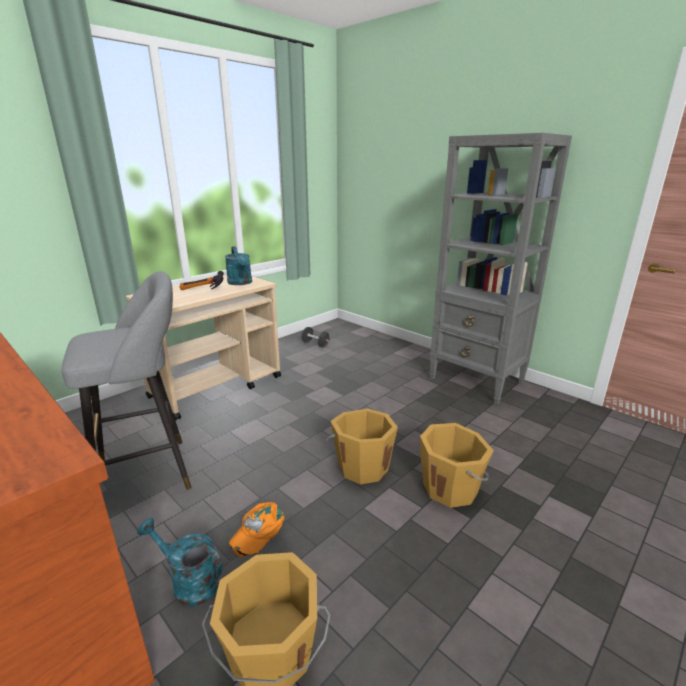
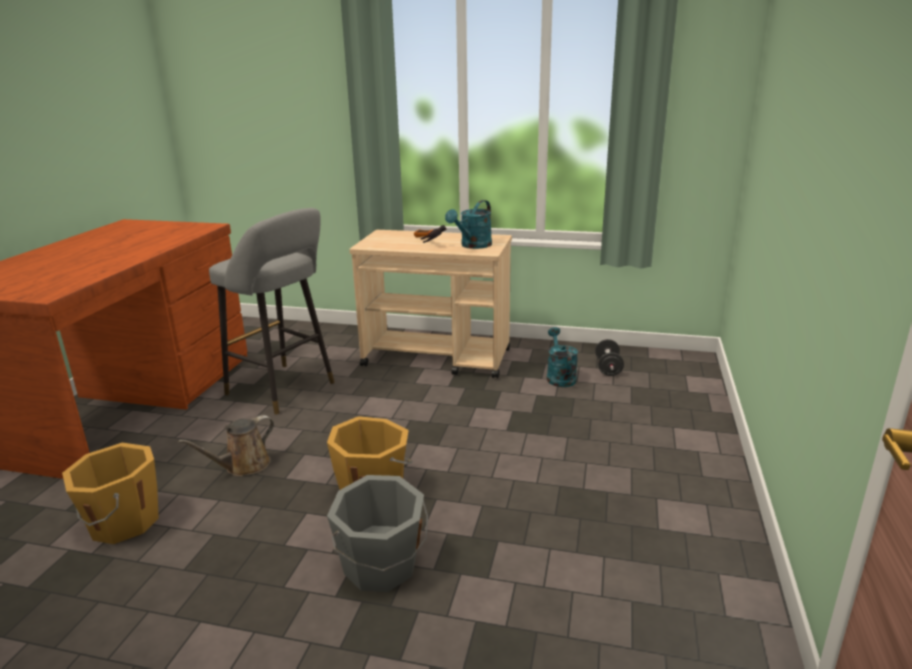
camera: 60 degrees right, 0 degrees up
(189, 582) = (177, 459): turquoise watering can -> turquoise watering can (559, 377)
(258, 531) = (243, 466): orange cap -> brown watering can
(451, 488) = (381, 566): orange bucket -> grey bucket
(477, 381) = (695, 528): grey bookcase -> none

